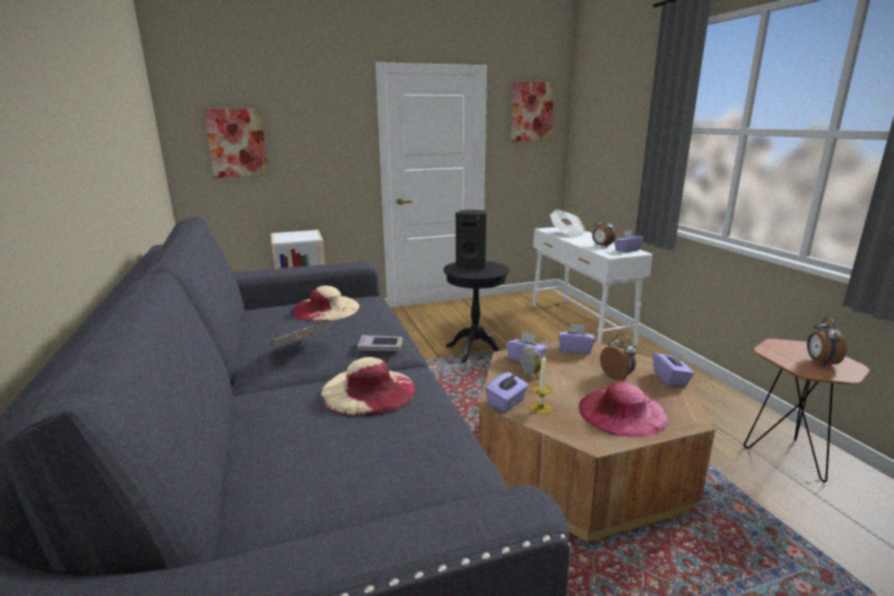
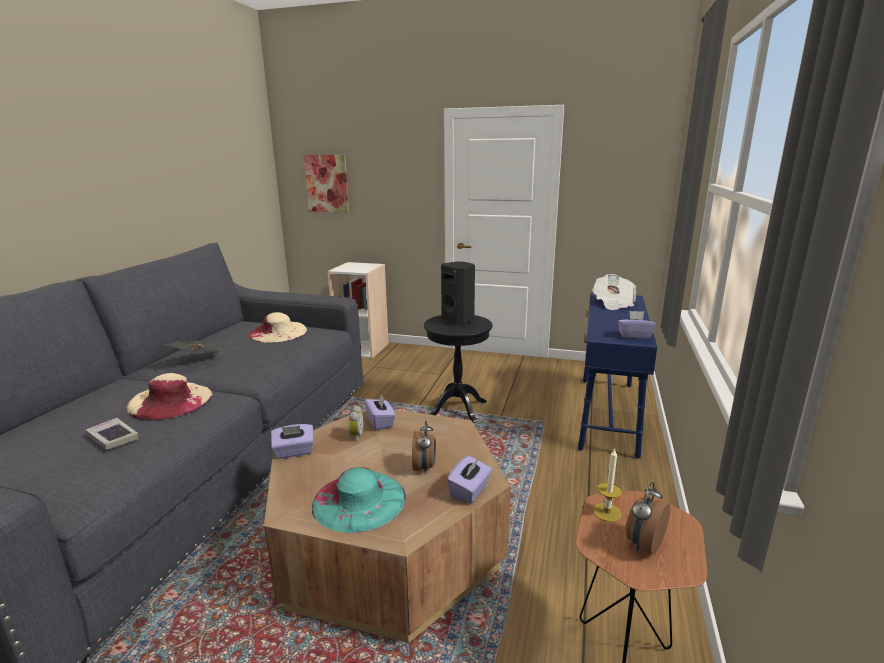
camera: 35 degrees right, 0 degrees up
(380, 347) = (245, 372): book -> book (113, 438)
(531, 112) = (621, 156): picture -> none
(540, 408) = (307, 467): candle -> candle (607, 512)
(575, 349) = (440, 429): purple tissue box -> none
(579, 324) = (606, 414): white console table -> blue console table
(601, 246) = (615, 325): alarm clock -> none
(622, 412) = (359, 500): pink hat -> turquoise hat

